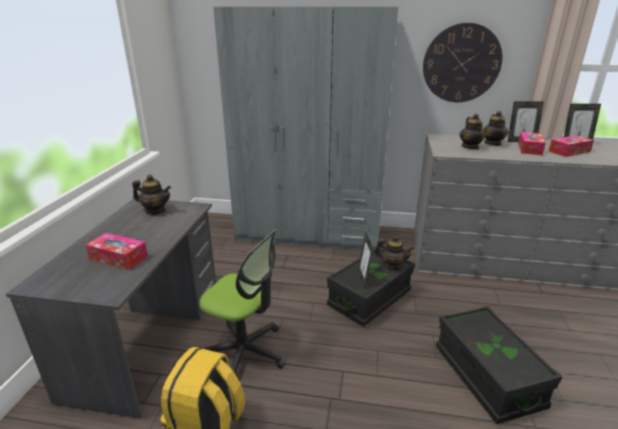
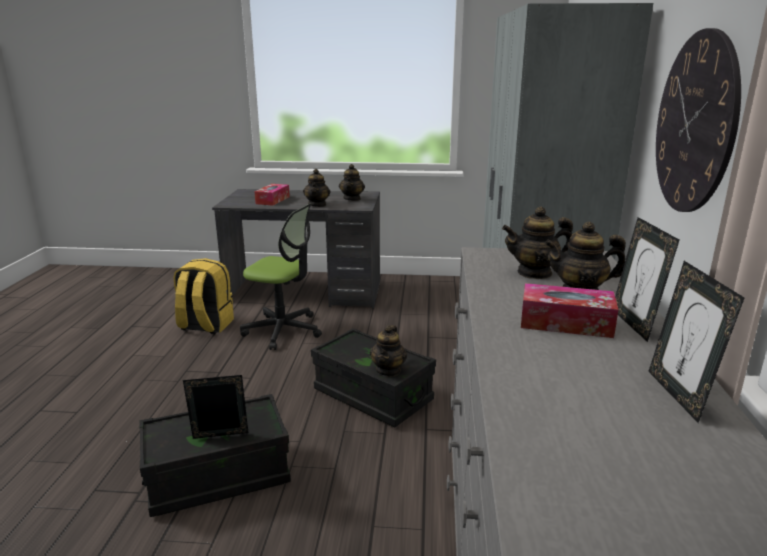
camera: 85 degrees right, 5 degrees down
(167, 229) = (317, 204): none -> teapot
(245, 353) = (283, 330): office chair -> office chair turned 90 degrees counterclockwise
(363, 278) = (355, 350): picture frame -> picture frame (220, 438)
(569, 151) = (577, 366): tissue box -> none

